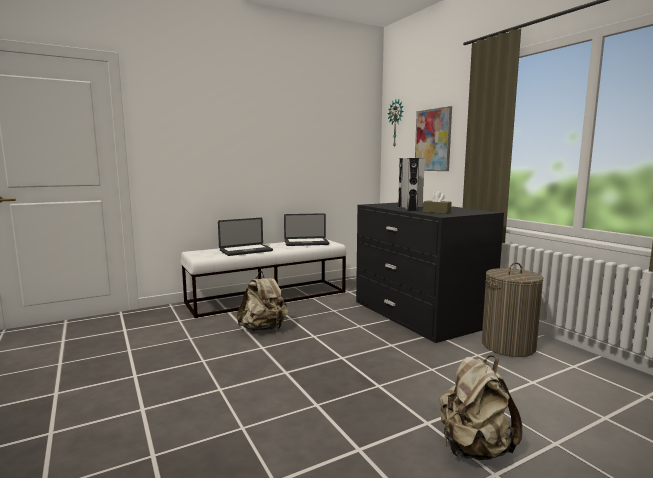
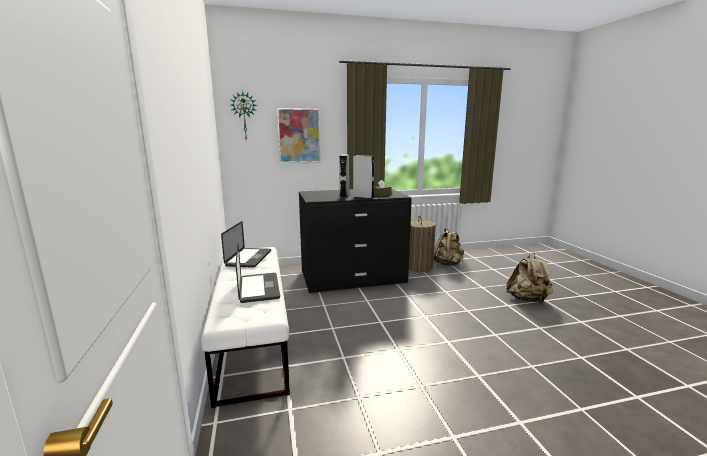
camera: 75 degrees left, 5 degrees up
(263, 329) = (353, 345): beige backpack -> beige backpack (448, 264)

